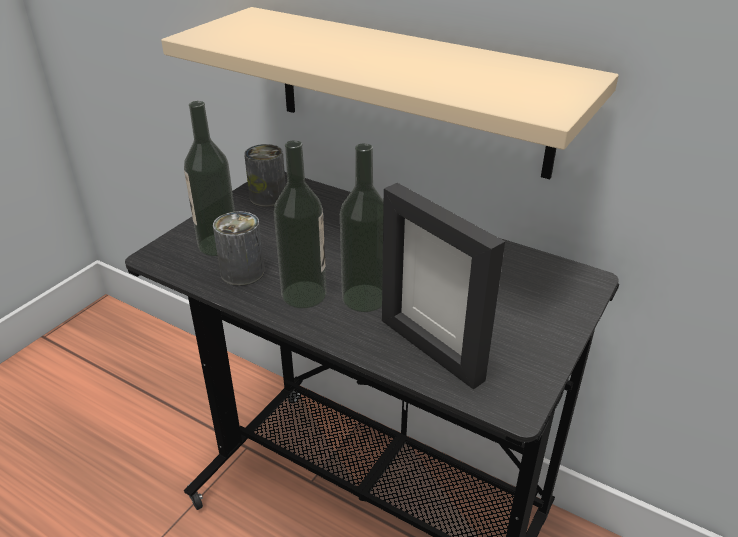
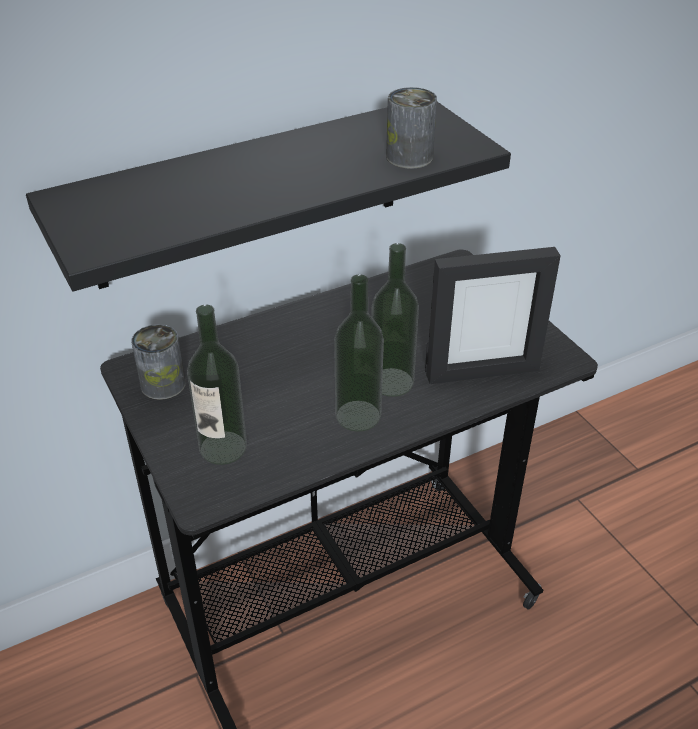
camera: 60 degrees left, 5 degrees up
(242, 272) = (288, 444): can -> can (409, 157)
(409, 90) = (250, 193): beige shelf -> black shelf

